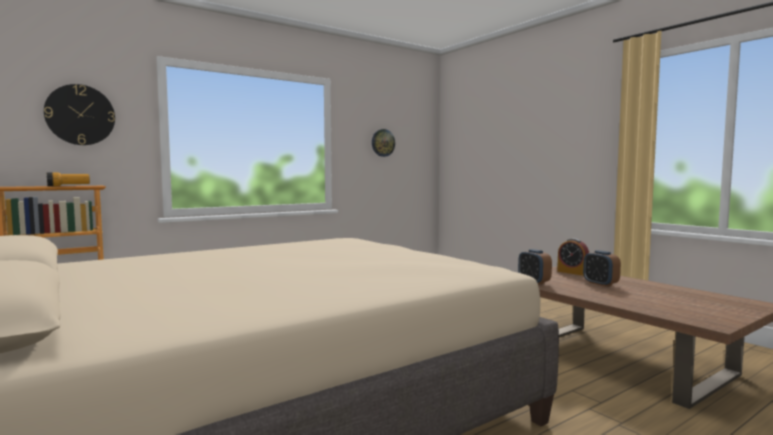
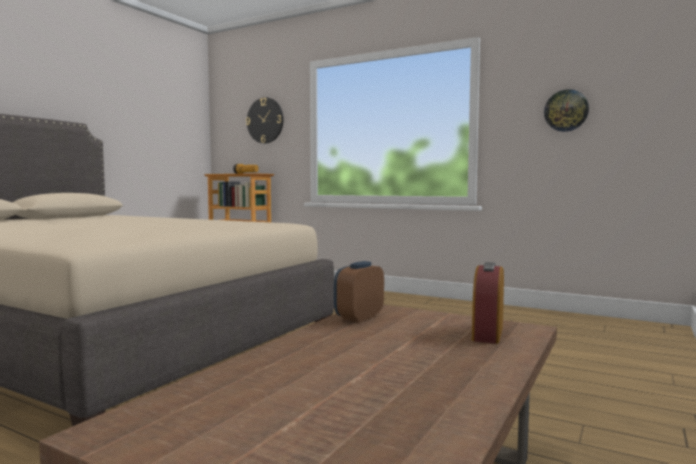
camera: 65 degrees right, 0 degrees up
(600, 284) = (404, 351): alarm clock -> none

